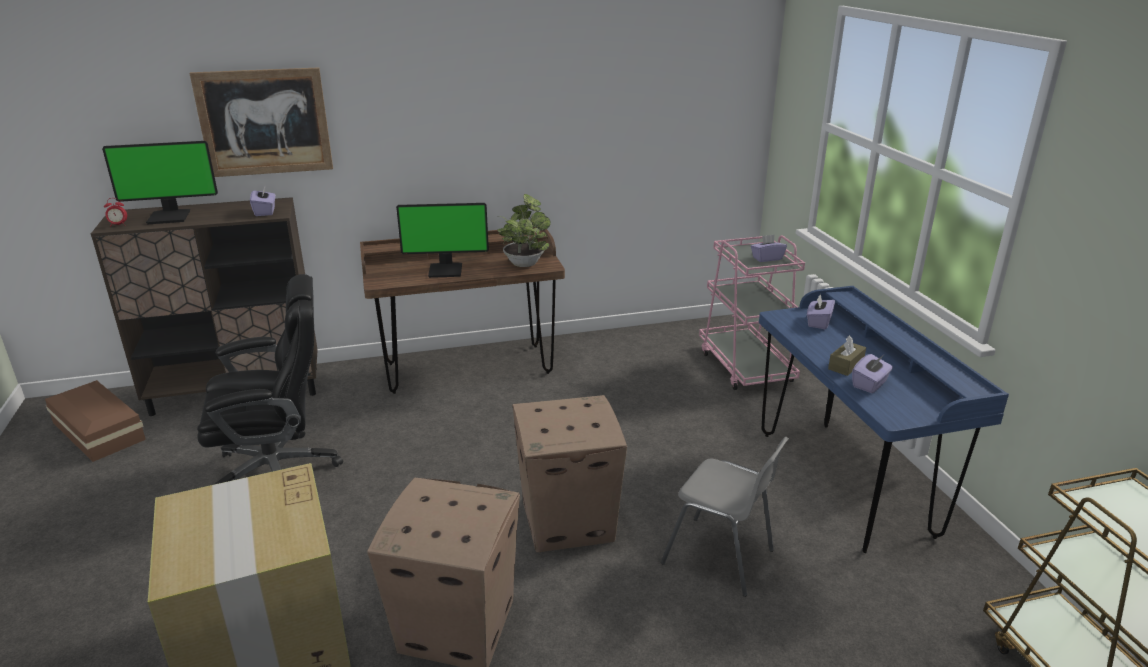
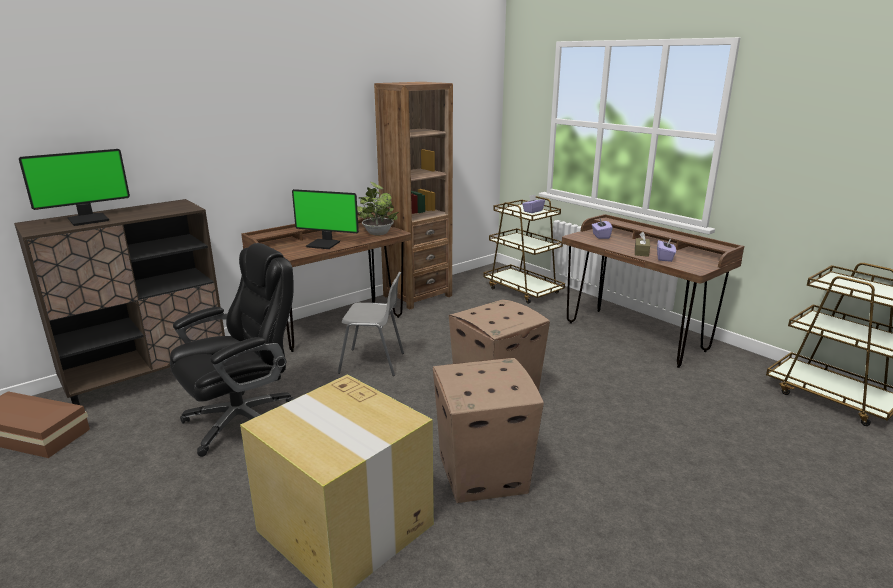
camera: 25 degrees left, 5 degrees down
(118, 225) = (43, 229): alarm clock -> none
(264, 122) = (159, 135): picture -> none
(265, 212) = (177, 208): purple tissue box -> none
(446, 270) = (324, 244): monitor -> monitor turned 45 degrees clockwise
(598, 346) = (417, 296): none -> brown bookcase
(720, 558) = (607, 390): grey chair -> grey chair (374, 363)
(745, 366) = (522, 290): pink cart -> brown cart
(844, 482) = (635, 336): blue desk -> brown desk

